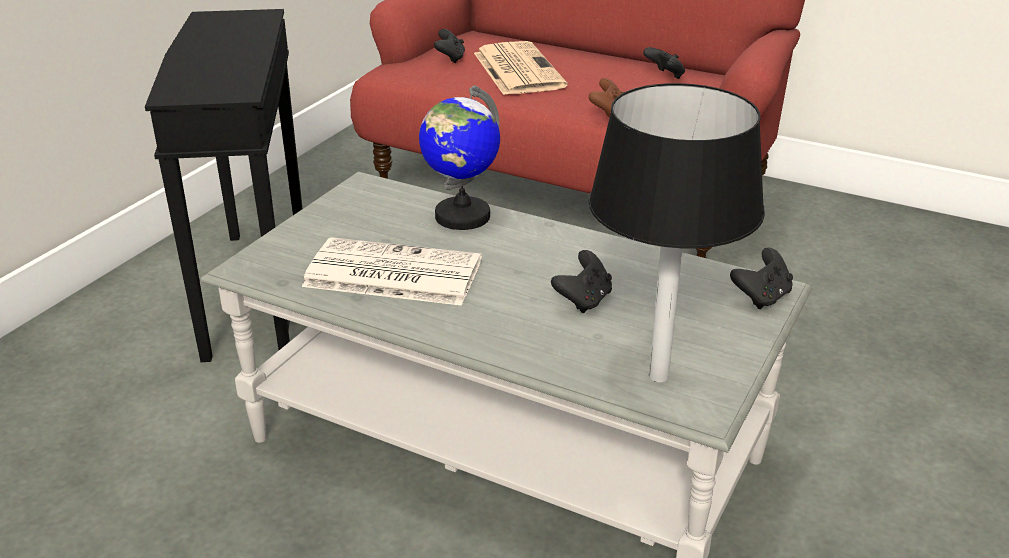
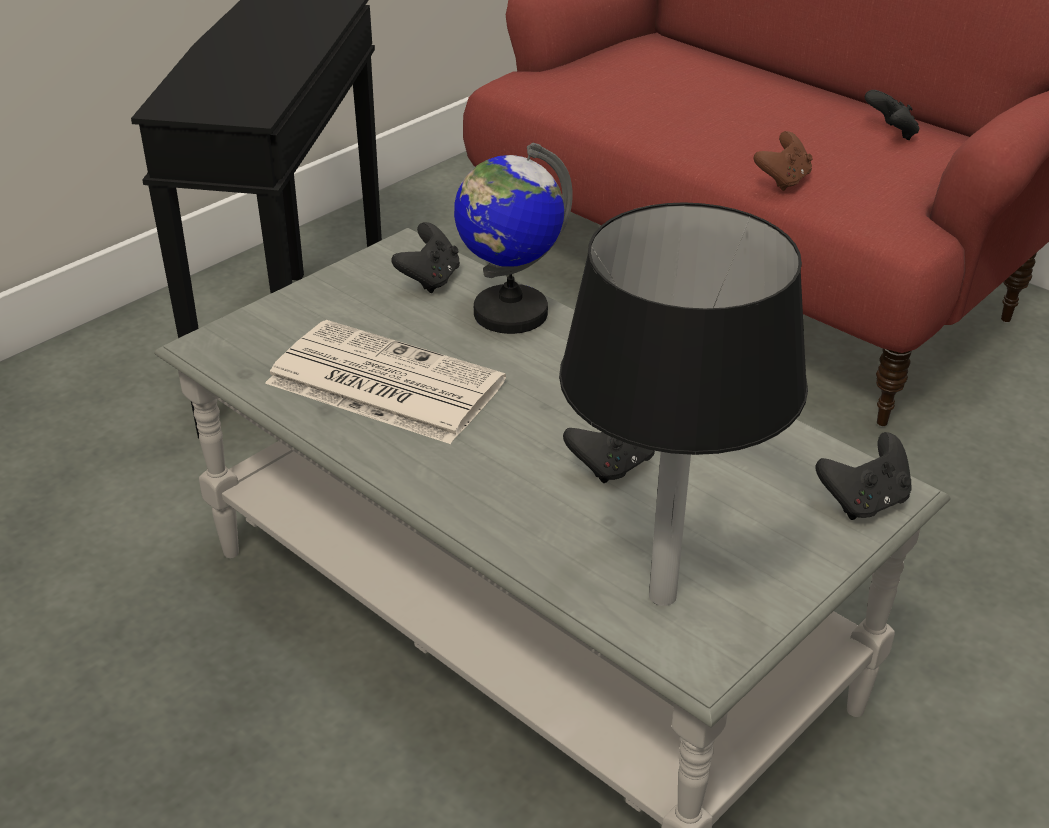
camera: 15 degrees right, 5 degrees up
(450, 59) = (604, 73): black game controller -> black game controller (429, 280)
(517, 69) = (686, 100): newspaper -> none

